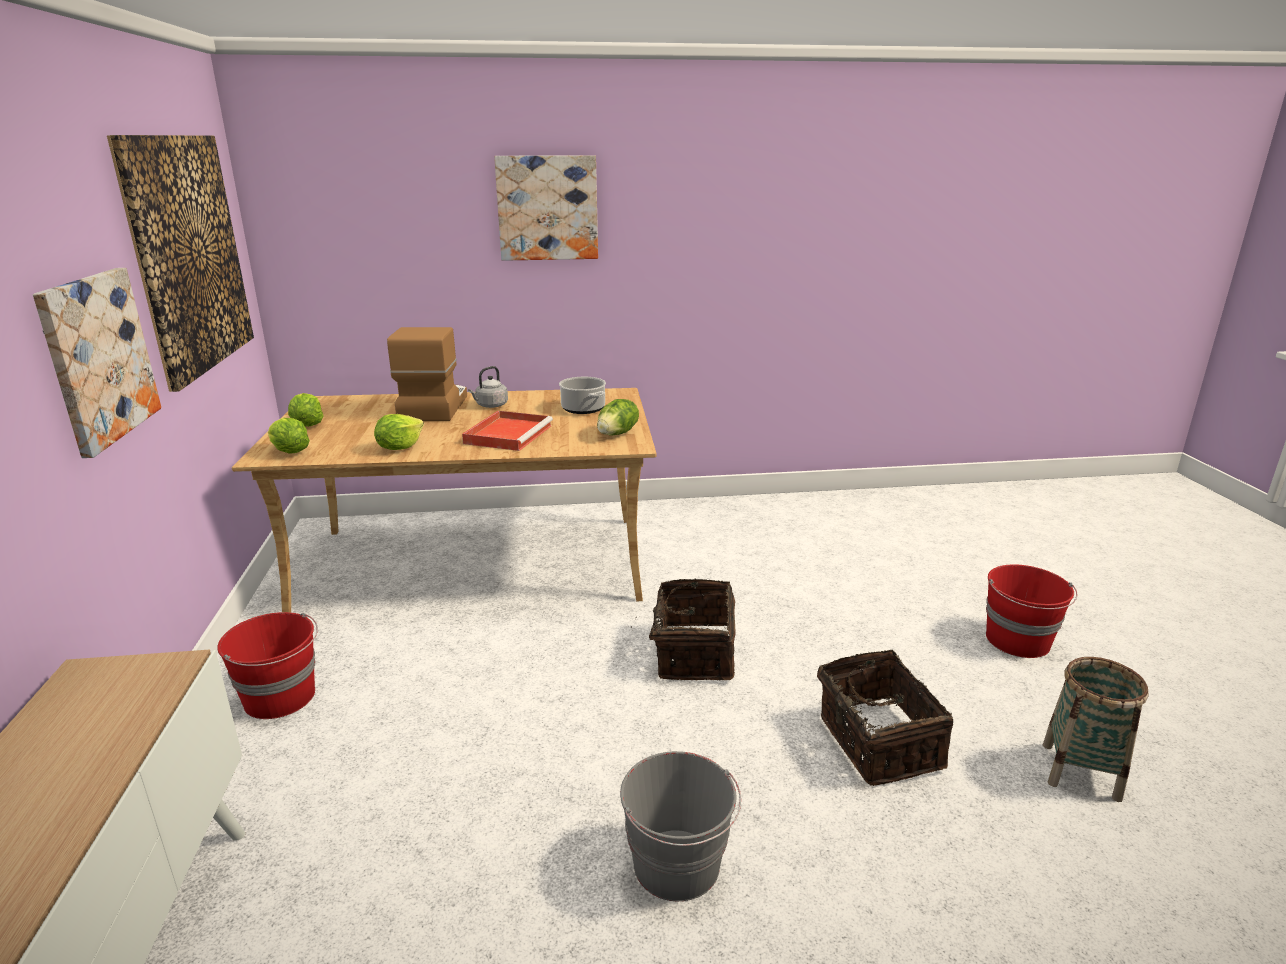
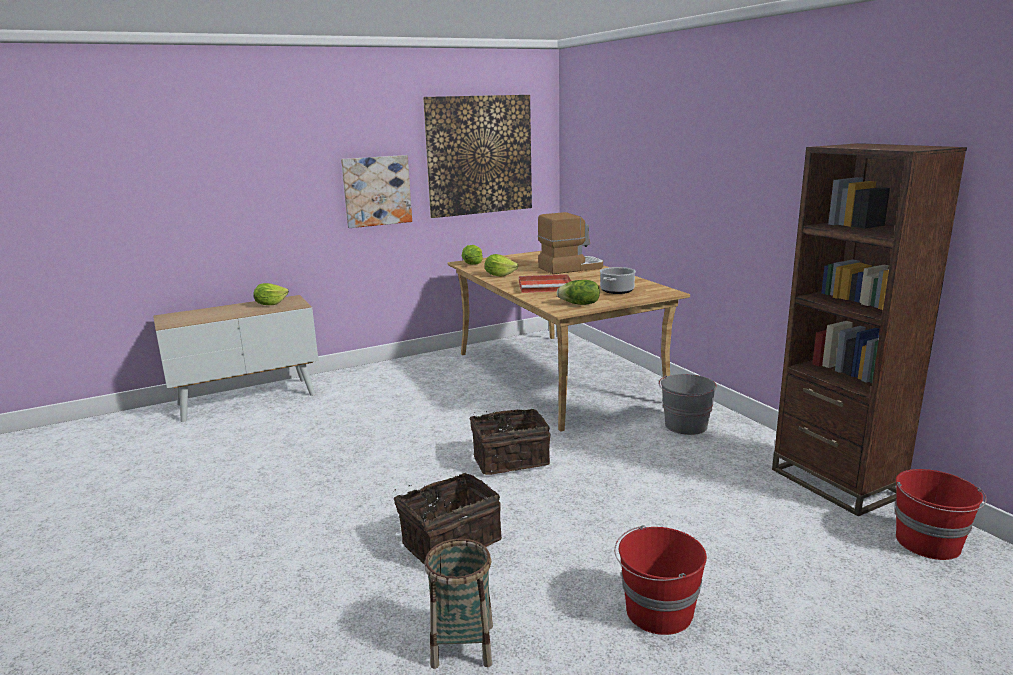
camera: 70 degrees right, 5 degrees down
(281, 697) = (400, 373): red bucket -> red bucket (928, 543)
(307, 425) = (512, 258): lettuce -> lettuce (270, 304)
(490, 406) = (591, 275): grey kettle -> none
(547, 208) = (677, 142): picture -> none
(678, 865) = (317, 489): grey bucket -> grey bucket (685, 426)
(833, 504) = (836, 482): none -> brown bookcase

